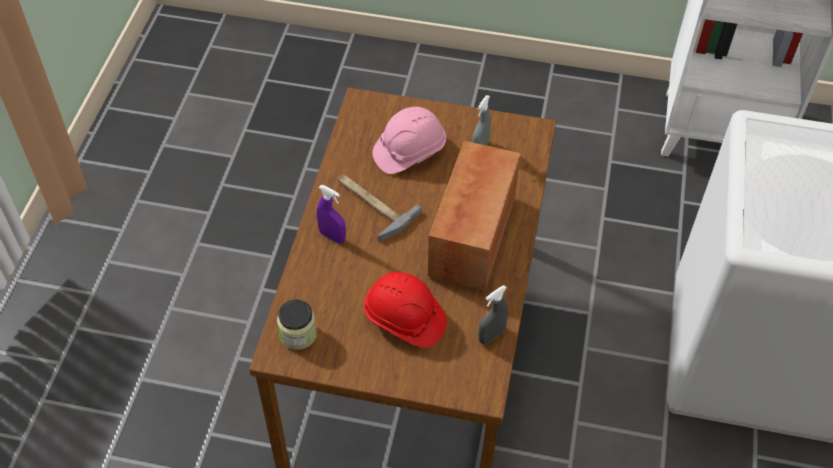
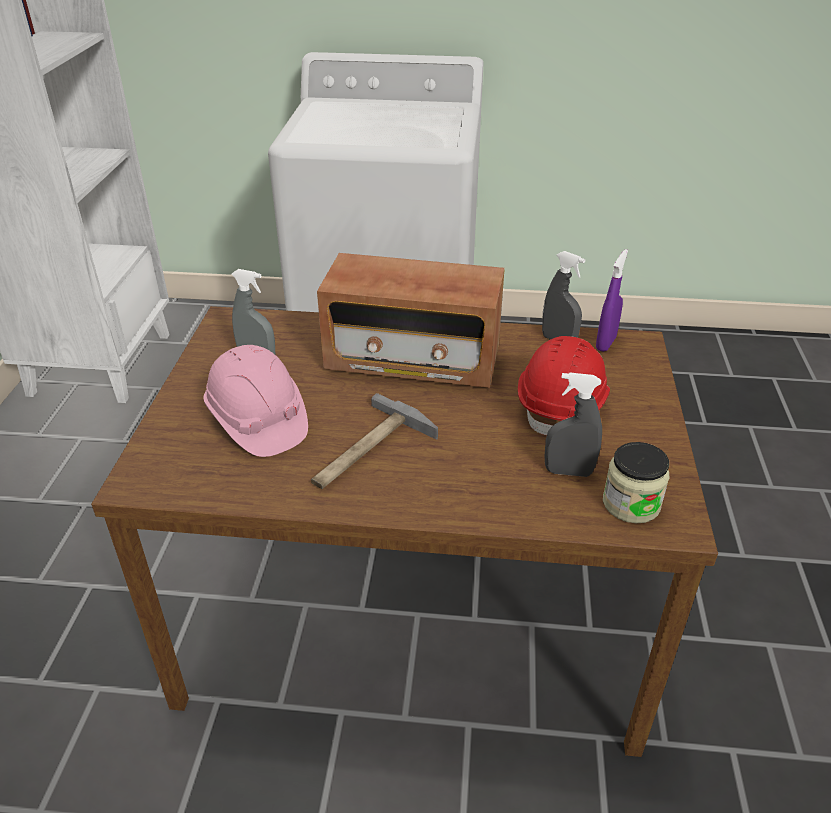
camera: 95 degrees left, 15 degrees down
(332, 236) = (436, 487): purple spray bottle -> purple spray bottle (606, 343)
(334, 307) = (568, 471): none -> grey spray bottle

